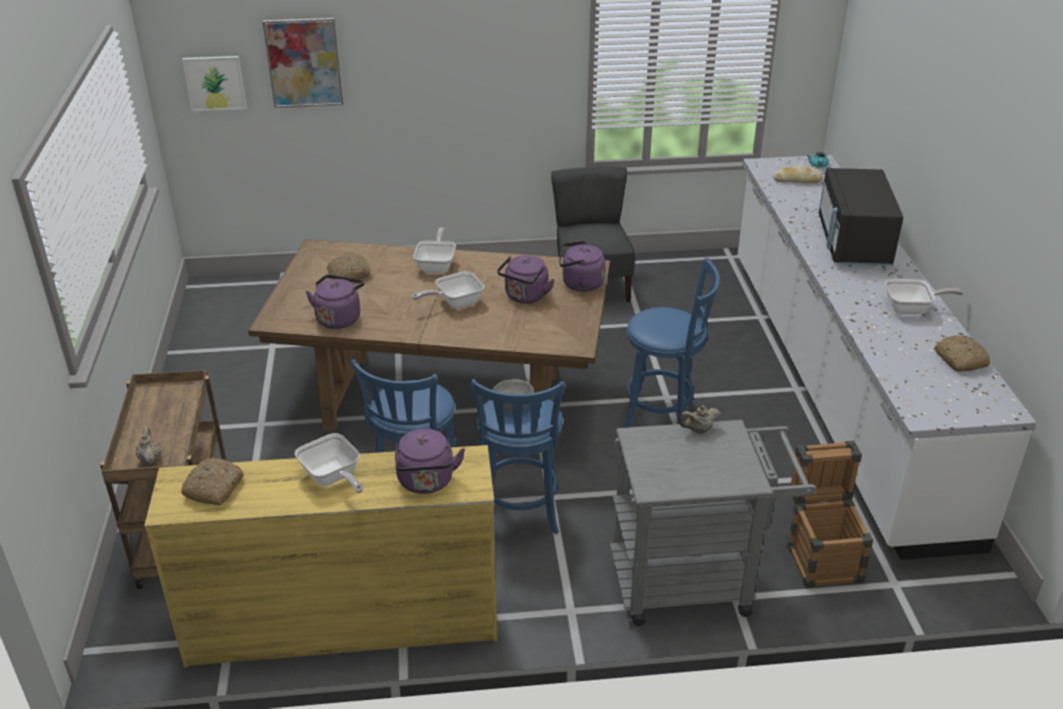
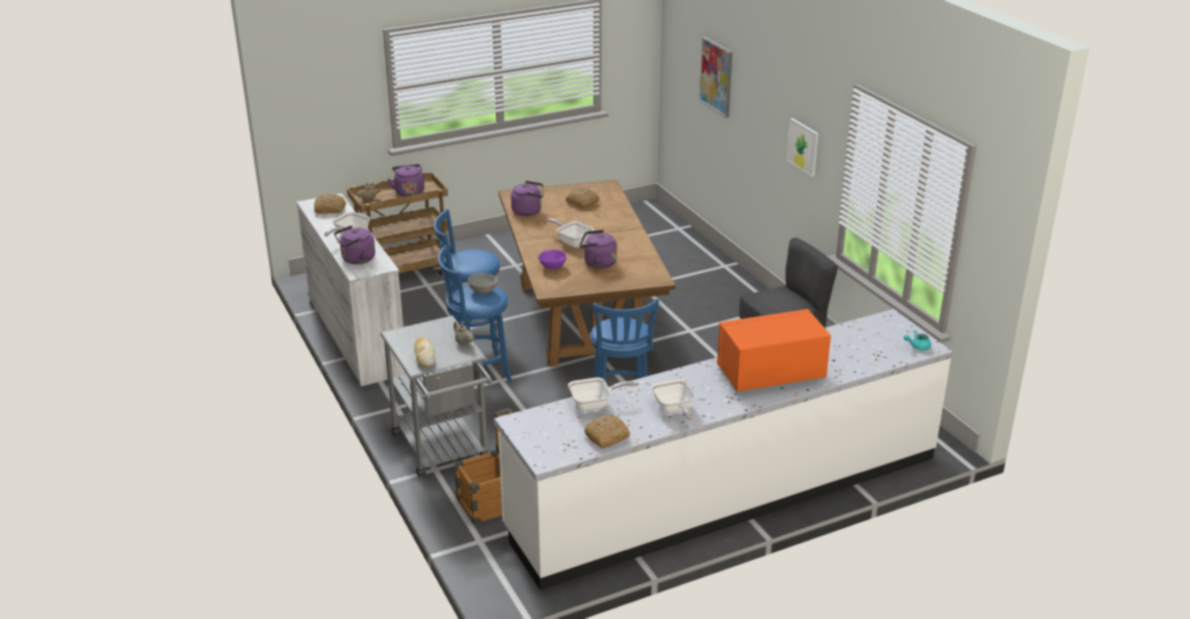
camera: 70 degrees right, 5 degrees down
(215, 83) = (682, 68): picture -> picture (803, 146)
(342, 623) = (357, 335): yellow dresser -> white dresser
(437, 265) = (616, 226): frying pan -> frying pan (594, 405)
(514, 330) = (552, 267): none -> purple bowl
(580, 284) = (630, 279): purple kettle -> purple kettle (409, 192)
(797, 180) = (874, 338): bread -> bread (424, 356)
(853, 244) = (770, 375): black microwave -> orange microwave

